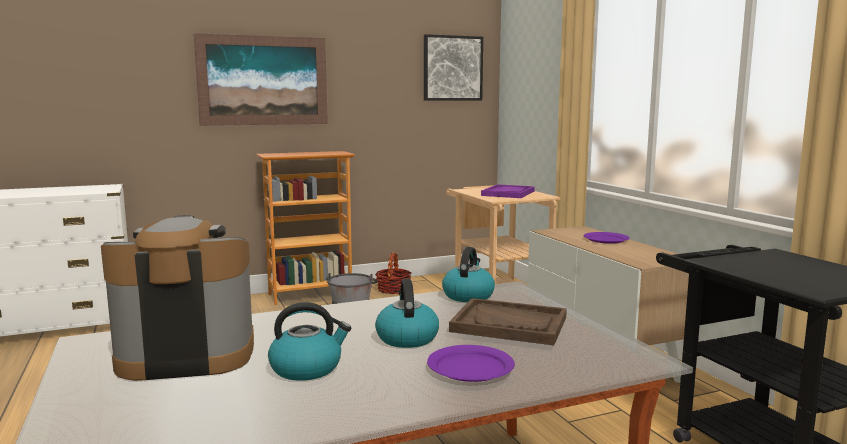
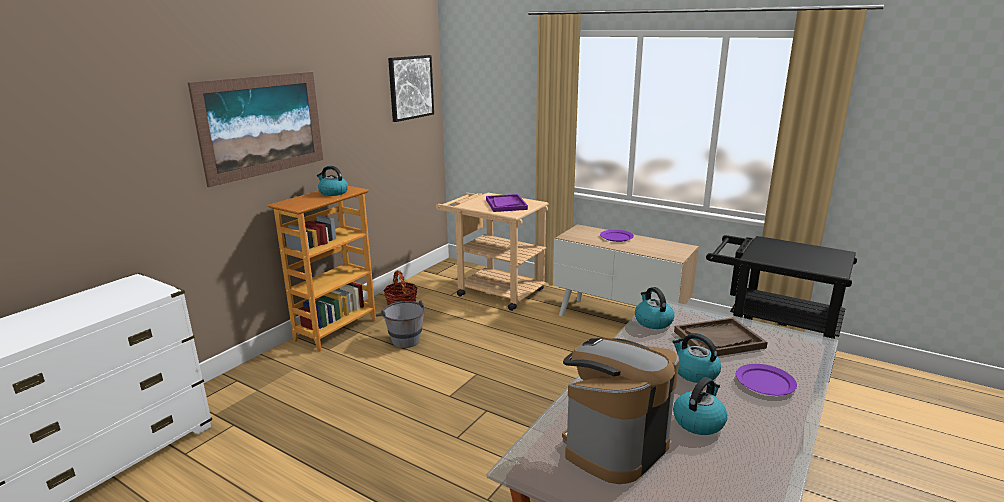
camera: 35 degrees left, 10 degrees up
(321, 153) = (333, 193): none -> kettle

